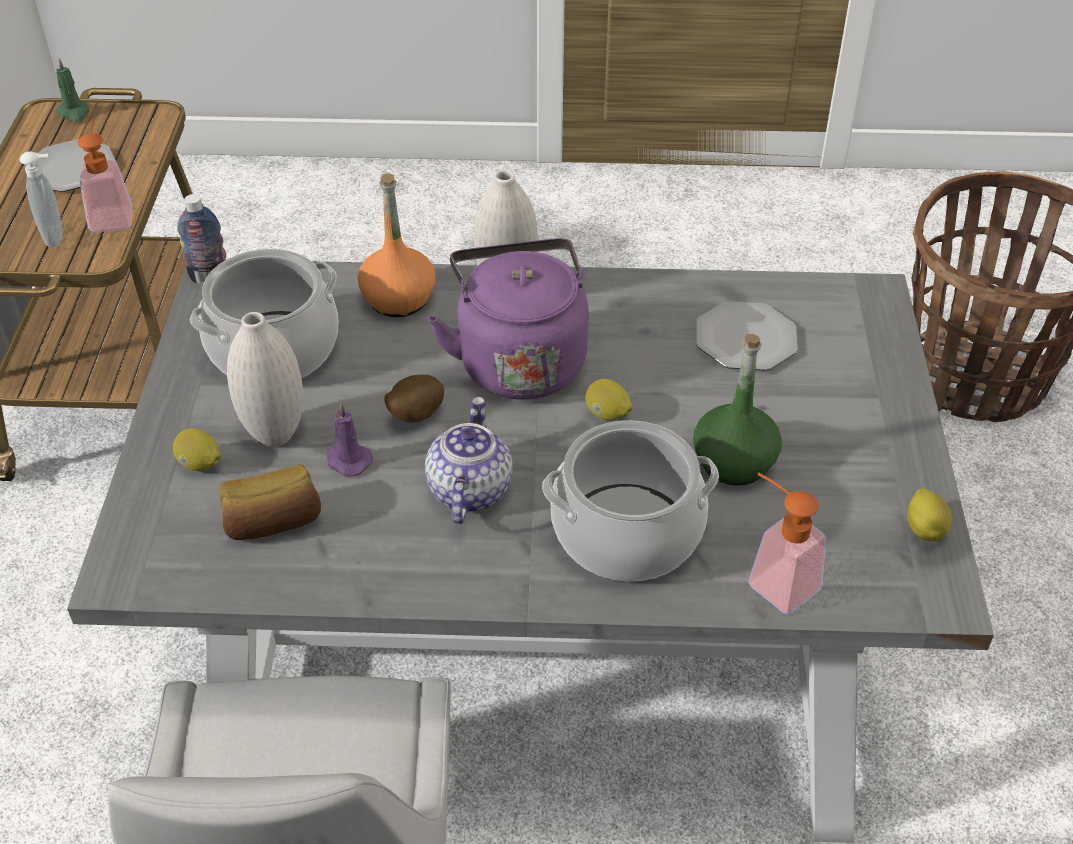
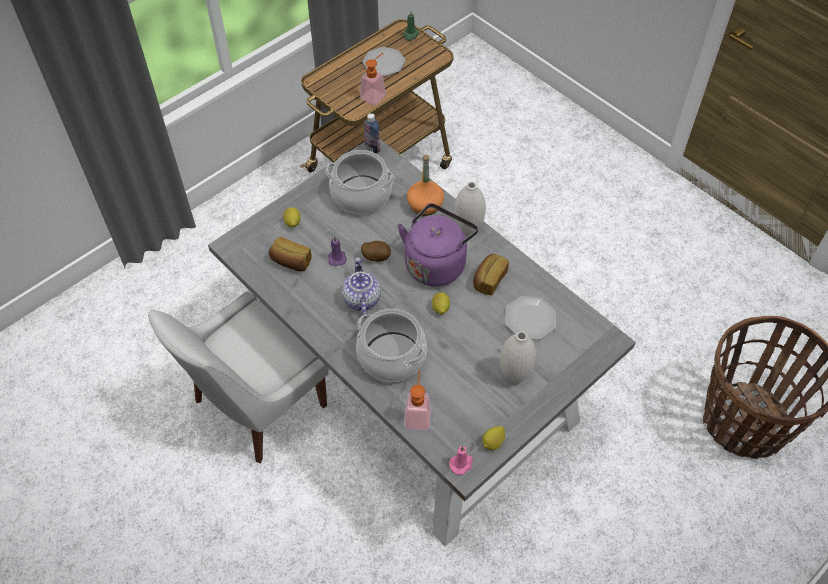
camera: 45 degrees right, 10 degrees up
(56, 237) = (348, 92): soap dispenser -> none
(275, 435) = (325, 230): white vase -> white vase (514, 375)
(468, 490) = (361, 299): teapot -> teapot turned 60 degrees counterclockwise
(623, 331) = (488, 280): none -> bread
(734, 462) = (460, 362): green bottle -> none
(926, 594) = (461, 463): none -> pink candle

